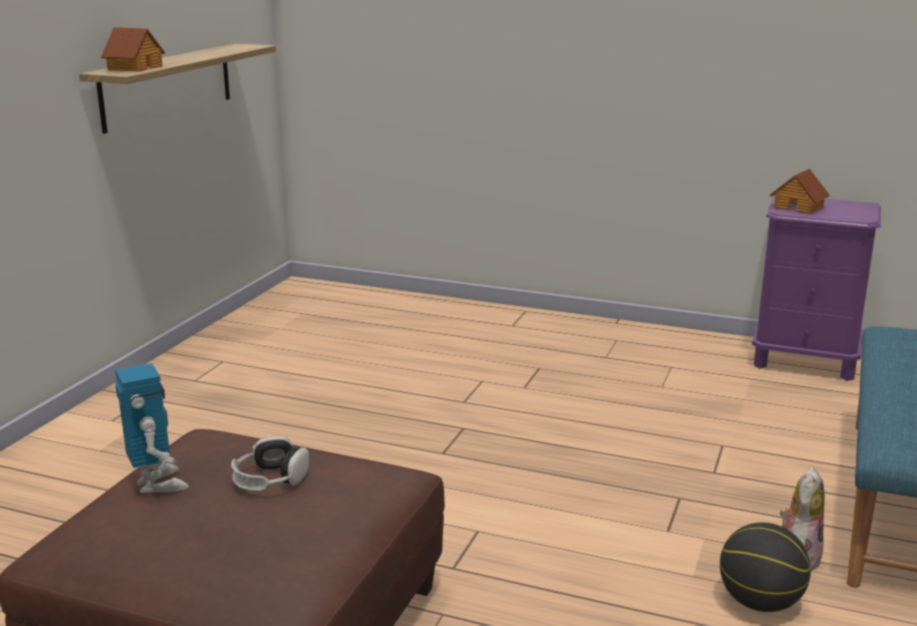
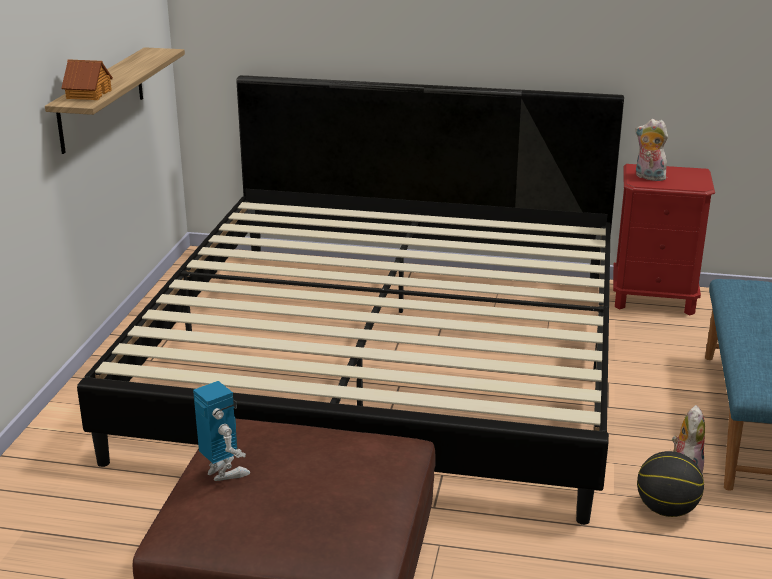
camera: 10 degrees left, 5 degrees up
(270, 479) = (310, 459): headphones -> none
(459, 400) = (386, 360): none -> bed
(799, 207) = (648, 177): toy house -> plush toy
(805, 360) = (654, 299): purple nightstand -> red nightstand

